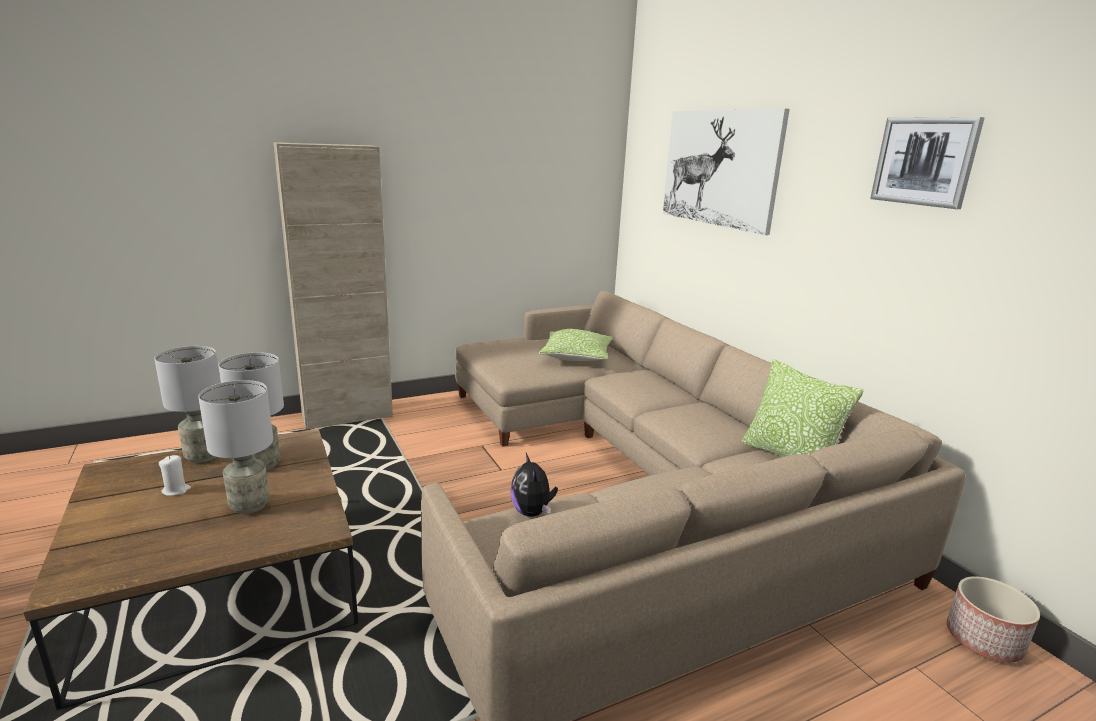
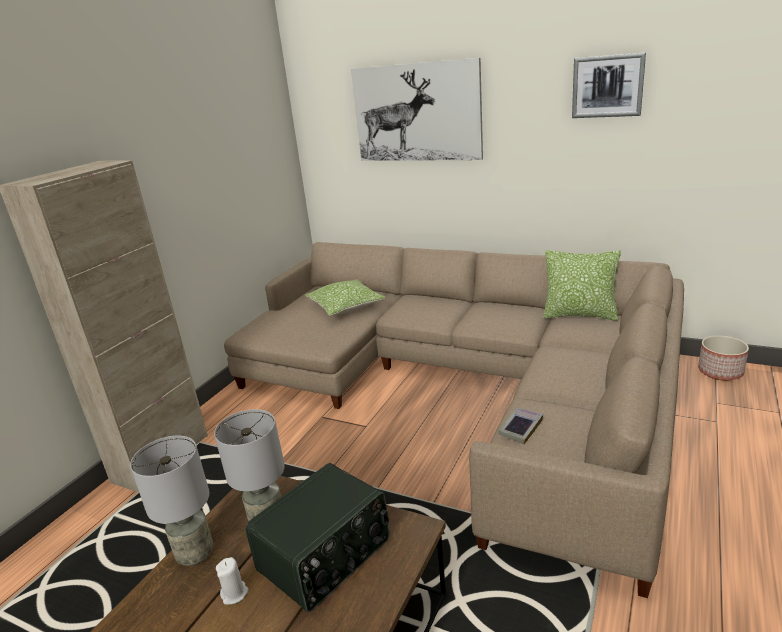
camera: 35 degrees left, 5 degrees up
(250, 505) = (326, 556): grey table lamp -> radio
(532, 512) = (520, 428): plush toy -> book

